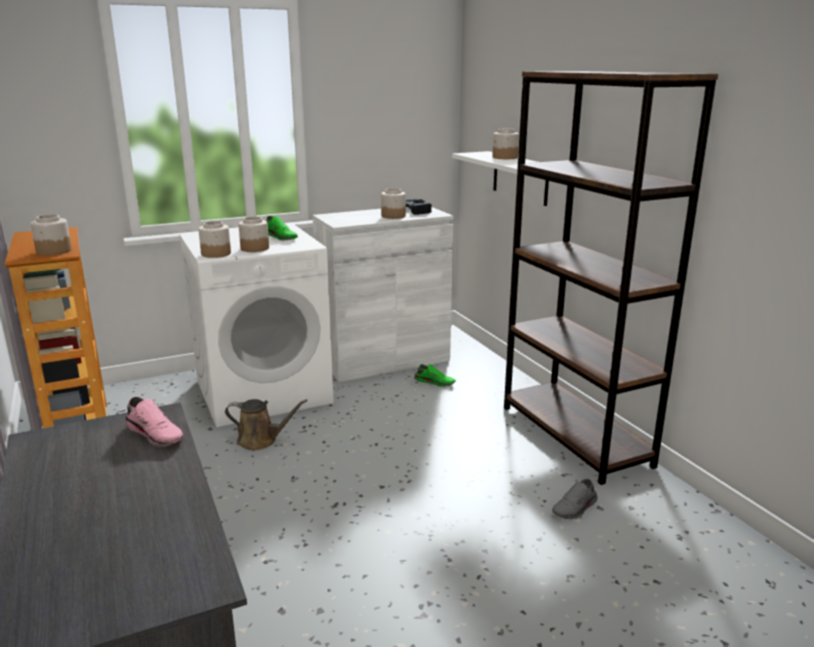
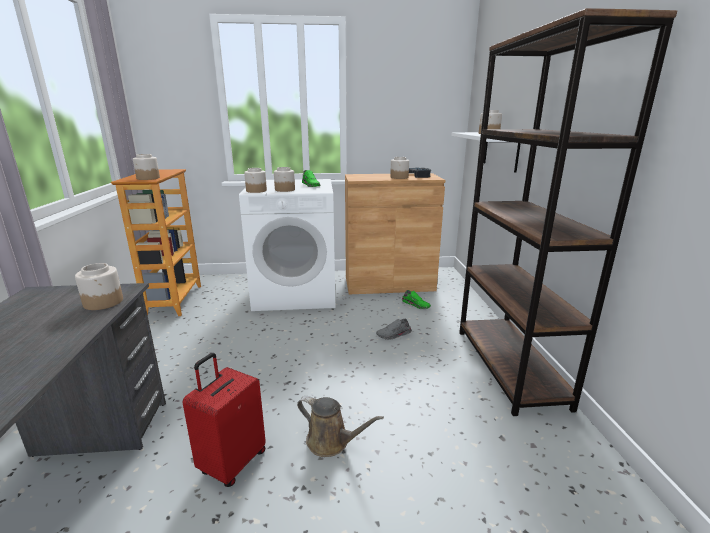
camera: 20 degrees right, 0 degrees up
(156, 434) = (104, 302): pink shoe -> jar
(261, 440) = (271, 325): brown watering can -> brown watering can (331, 442)
(331, 602) = (232, 462): none -> red suitcase
(384, 360) = (389, 284): white cabinet -> brown cabinet
(575, 508) = (478, 433): grey shoe -> grey shoe (394, 335)

